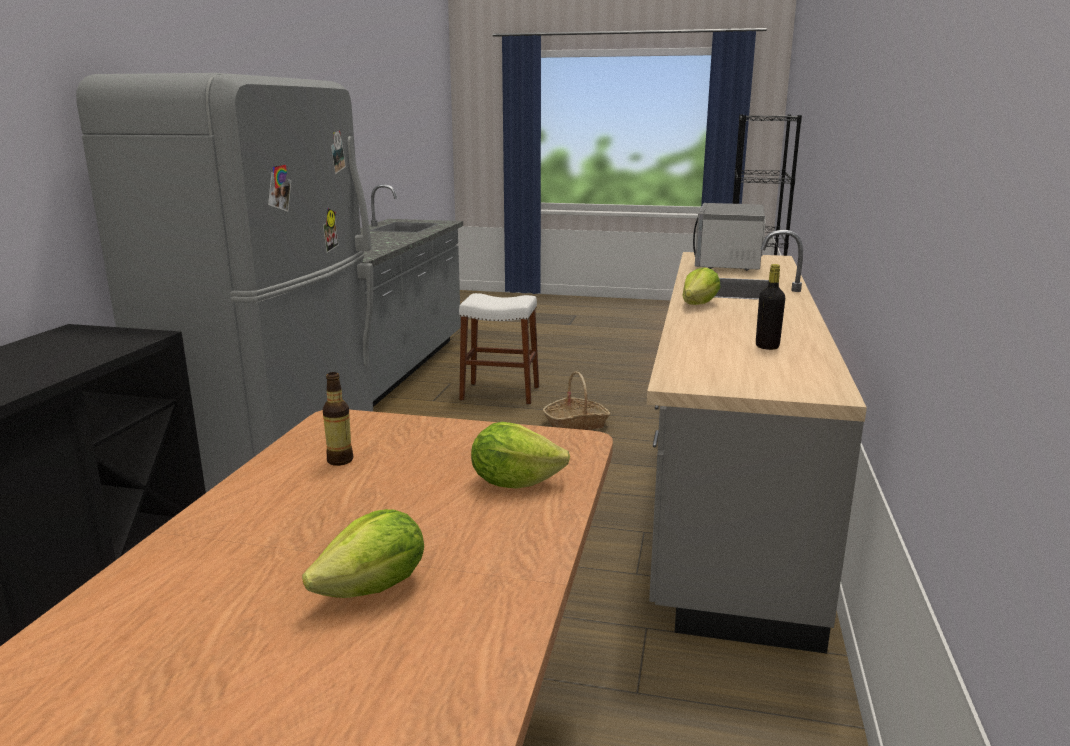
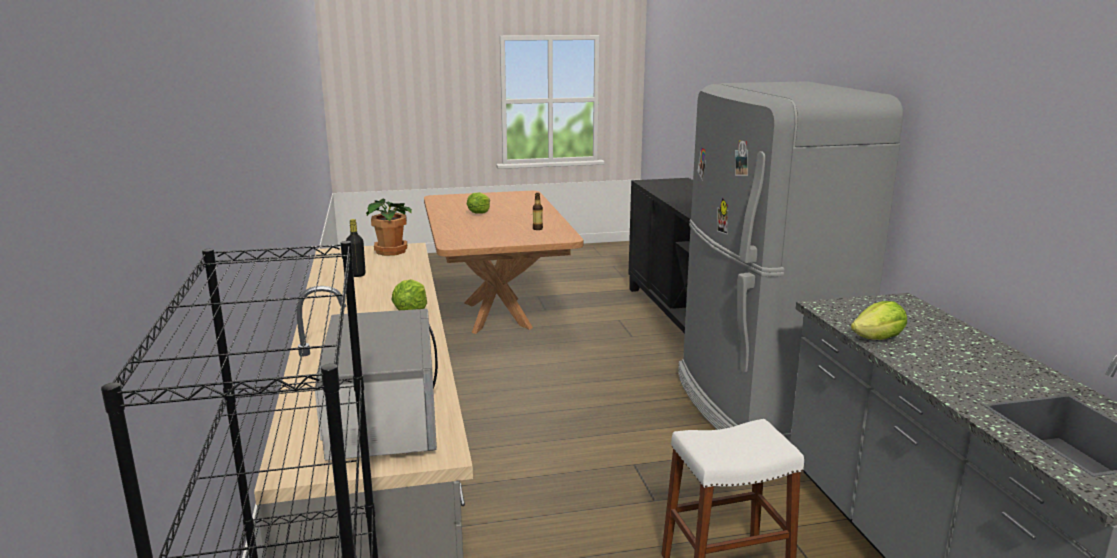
camera: 155 degrees right, 0 degrees up
(514, 482) = (465, 232): lettuce -> lettuce (878, 339)
(576, 424) = (573, 529): basket -> none
(713, 378) = (392, 251): none -> potted plant

